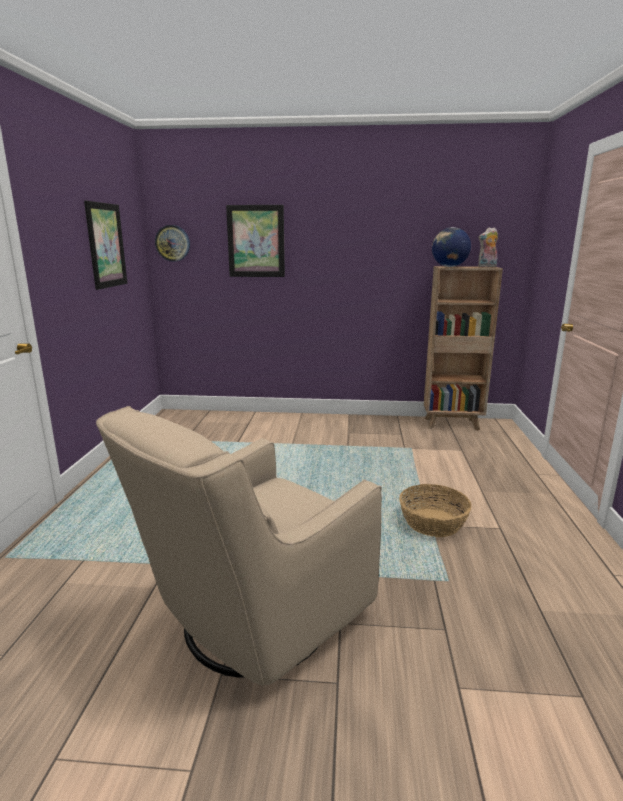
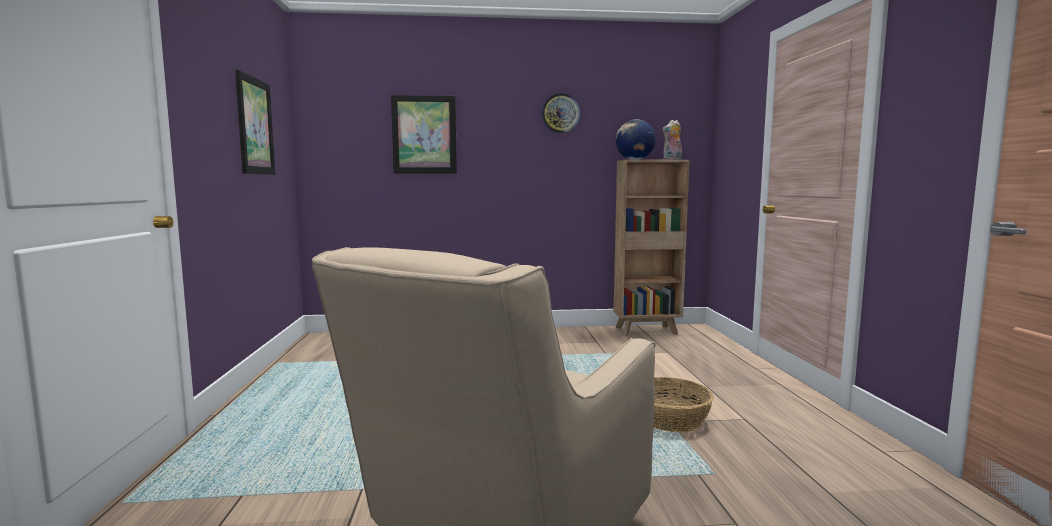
camera: 10 degrees left, 10 degrees down
(172, 243) = (326, 136): wall clock -> wall clock (560, 113)

